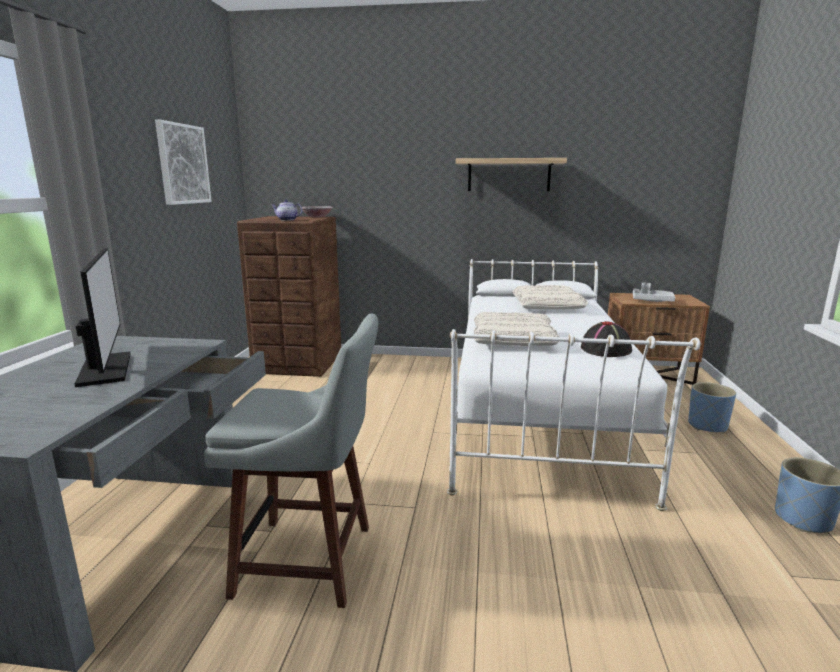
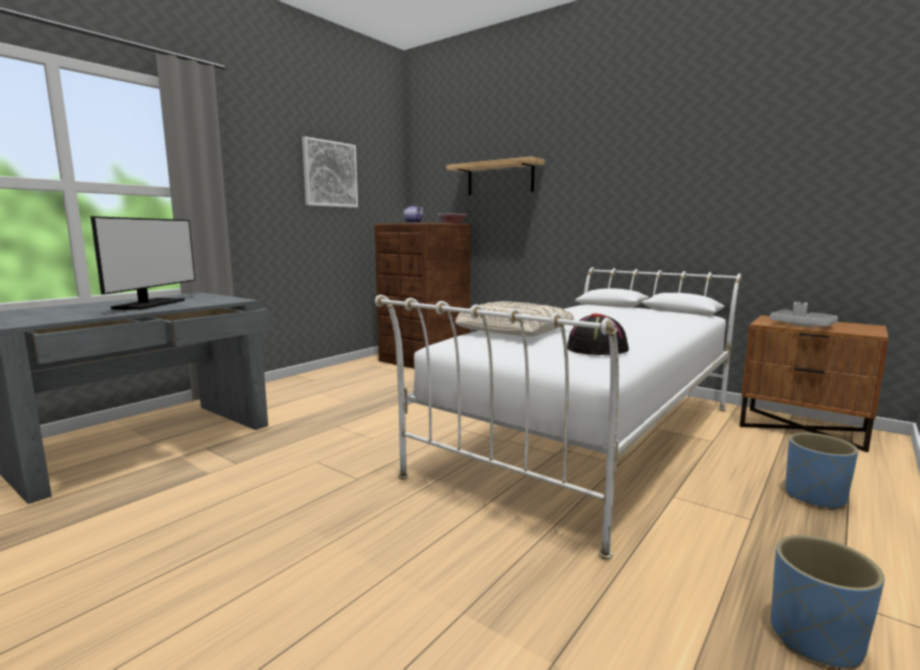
camera: 30 degrees right, 5 degrees down
(311, 561) = (230, 490): grey stool -> none
(509, 175) = (637, 173): shelf -> shelf (500, 178)
(547, 307) = (628, 315): beige pillow -> none

